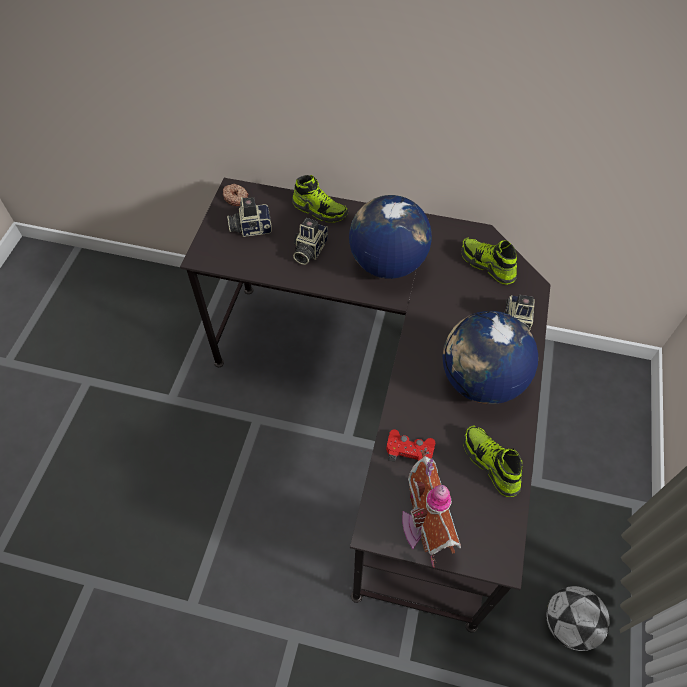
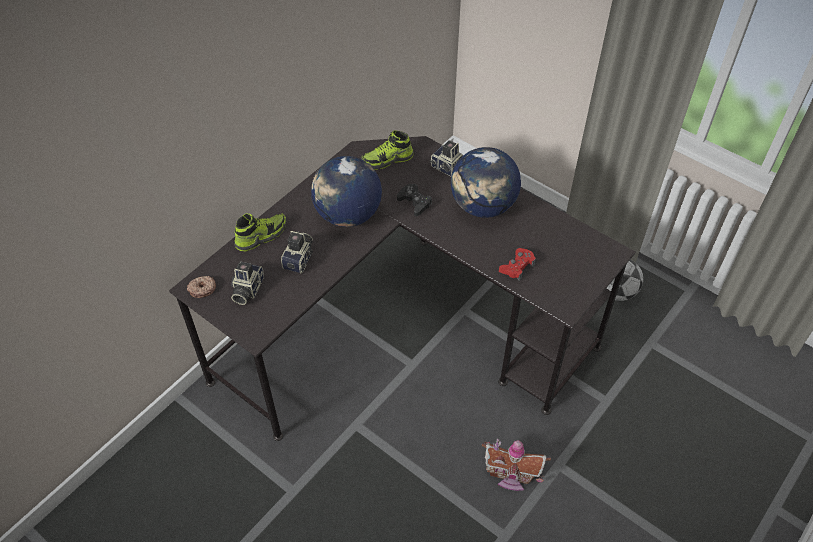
camera: 65 degrees left, 5 degrees down
(309, 250) = (300, 258): camera -> camera turned 120 degrees counterclockwise
(423, 524) = (574, 281): toy house -> toy house (510, 476)
(442, 313) = (414, 202): none -> black game controller
(490, 464) = (547, 229): shoe -> none

